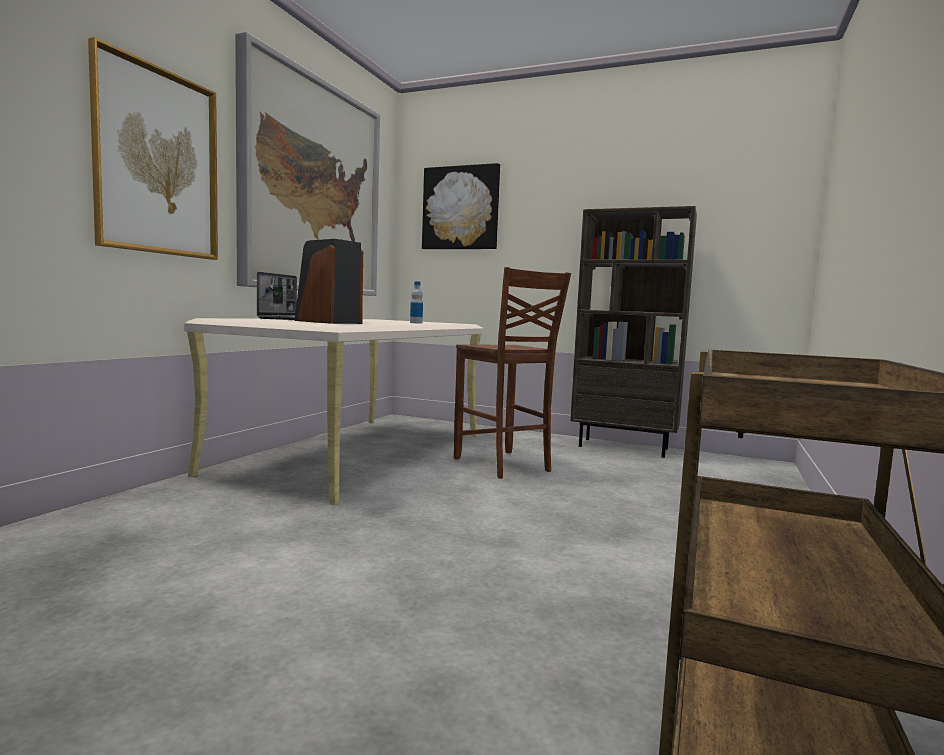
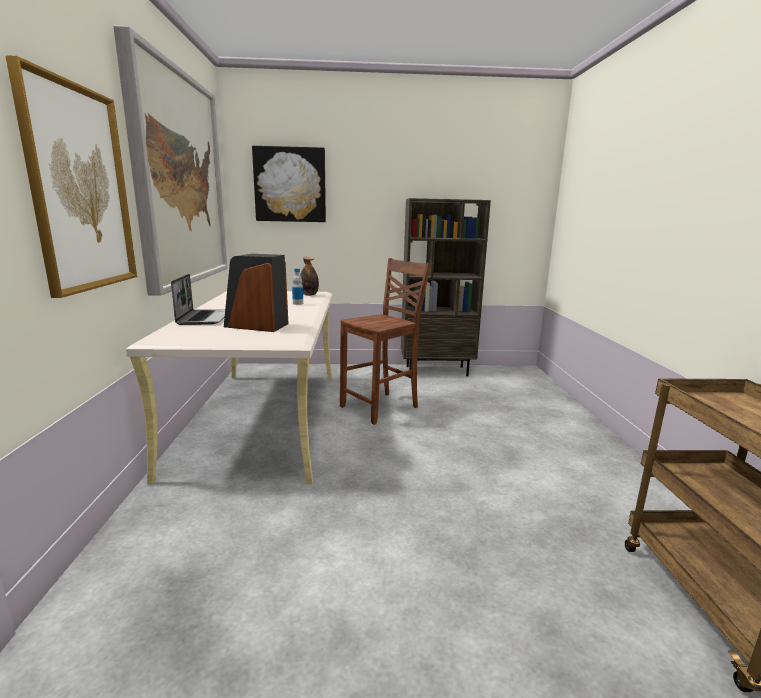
camera: 25 degrees left, 10 degrees up
(447, 323) = (309, 295): none -> bottle
(503, 465) = (382, 407): brown chair -> brown chair turned 75 degrees counterclockwise

